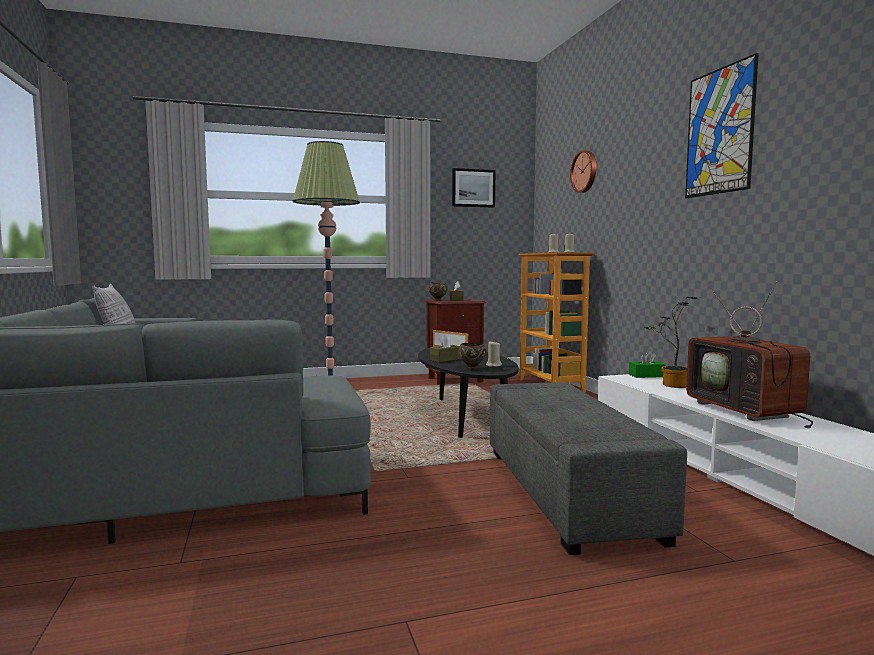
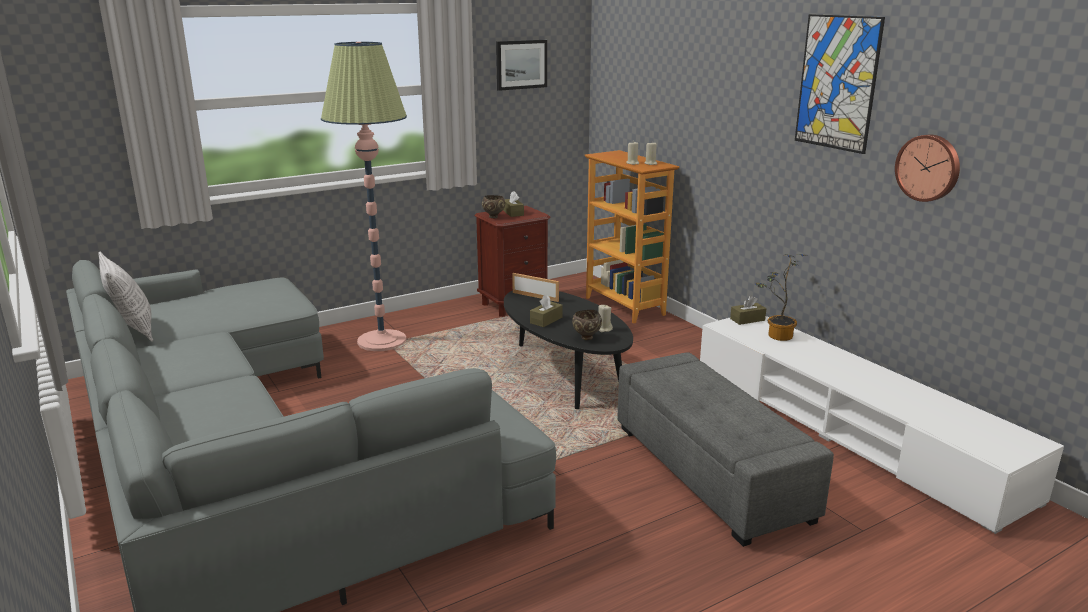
camera: 15 degrees left, 15 degrees up
(585, 171) = (667, 64): wall clock -> wall clock (928, 167)
(646, 375) = (747, 319): green tissue box -> brown tissue box
(747, 411) = (855, 376): television -> none

